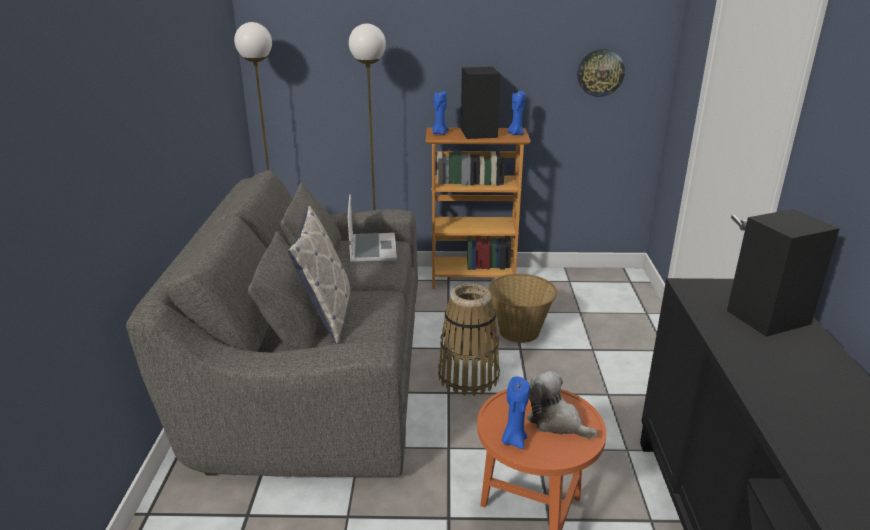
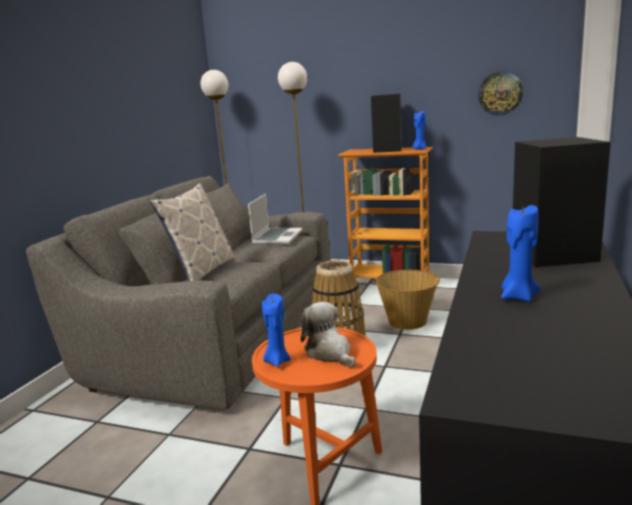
camera: 20 degrees right, 10 degrees down
(439, 133) = (354, 151): blue candle -> blue candle (518, 297)

